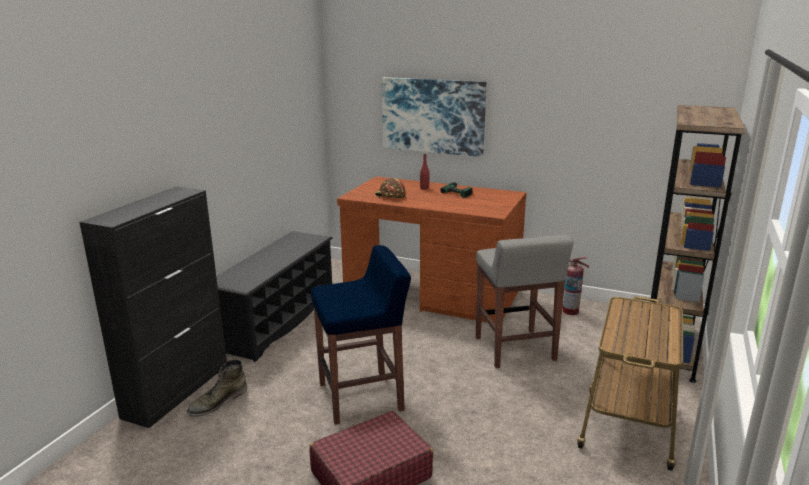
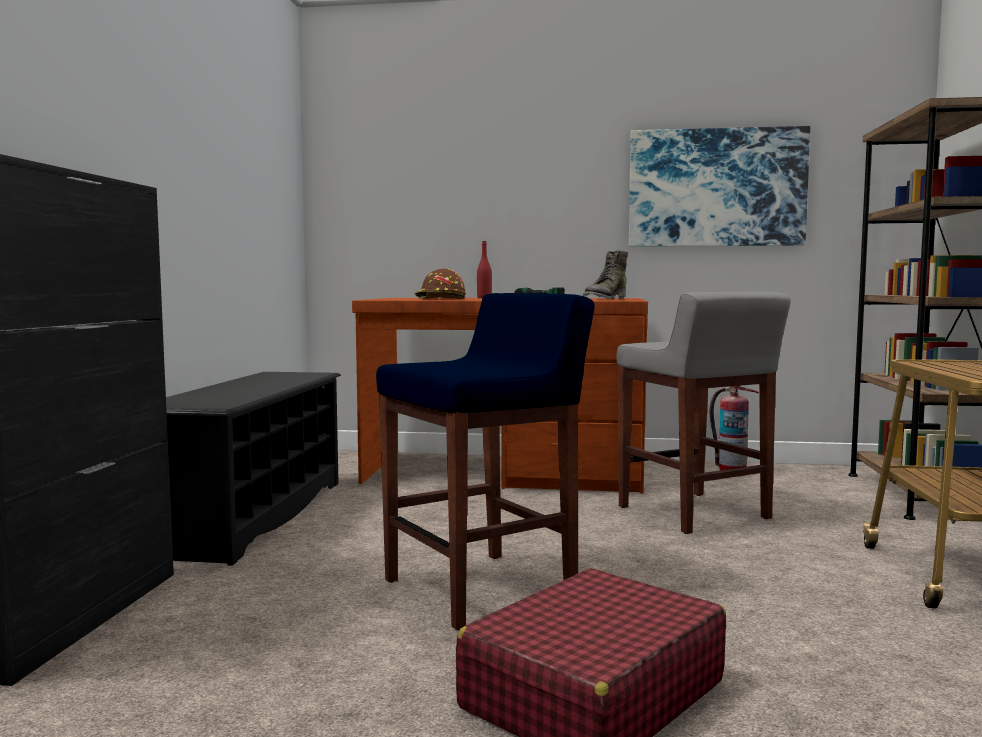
camera: 15 degrees left, 15 degrees down
(217, 402) = (174, 626): green boot -> green boot (604, 299)
(433, 116) = (486, 193): picture -> picture (716, 188)

